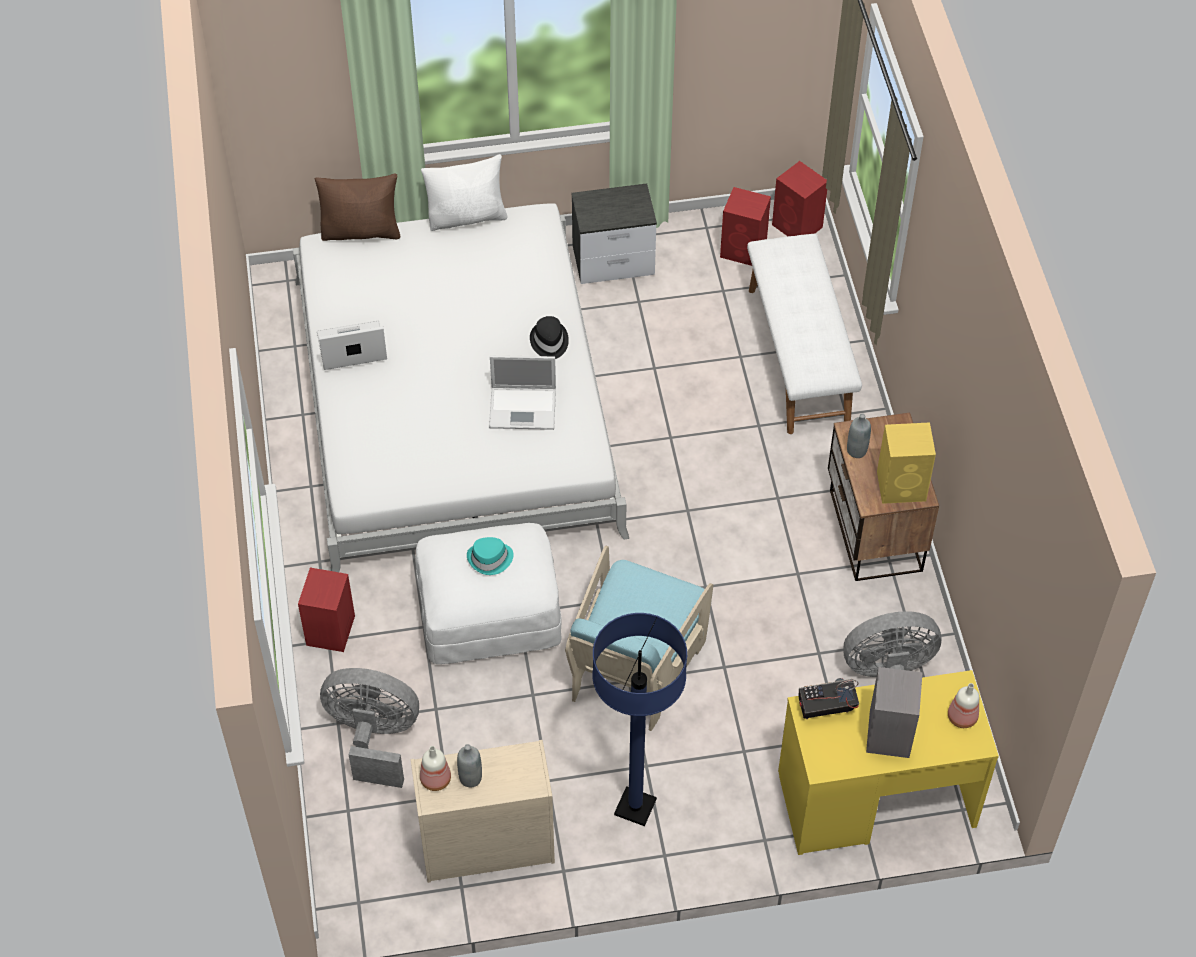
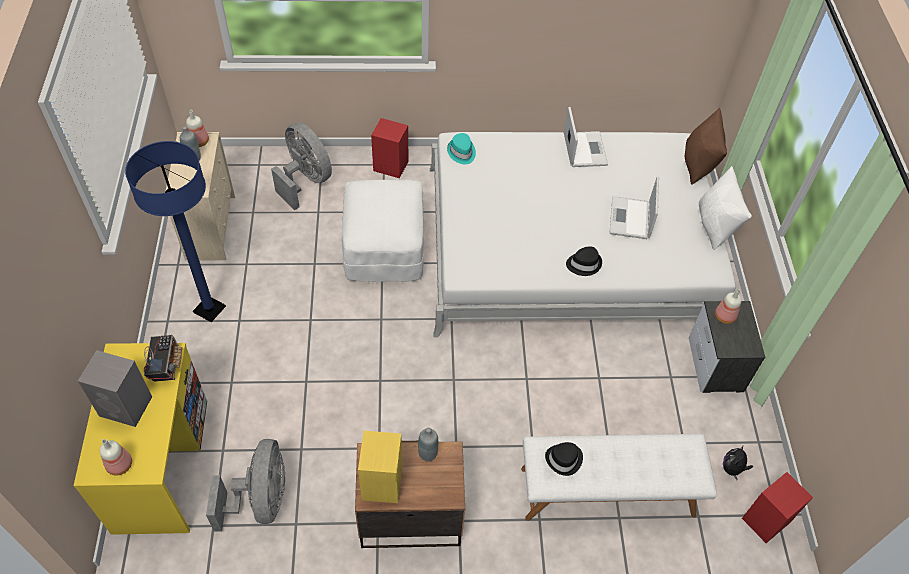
camera: 95 degrees right, 0 degrees up
(374, 738) = (305, 180): grey fan -> grey fan turned 60 degrees counterclockwise
(490, 559) = (386, 207): turquoise hat -> turquoise hat (461, 152)
(524, 408) = (518, 240): laptop -> laptop (630, 219)
(599, 215) = (725, 317): none -> bottle
(635, 667) = (320, 325): turquoise armchair -> none
(744, 250) = (732, 468): red speaker -> plush toy
(813, 353) = (564, 459): none -> black hat

